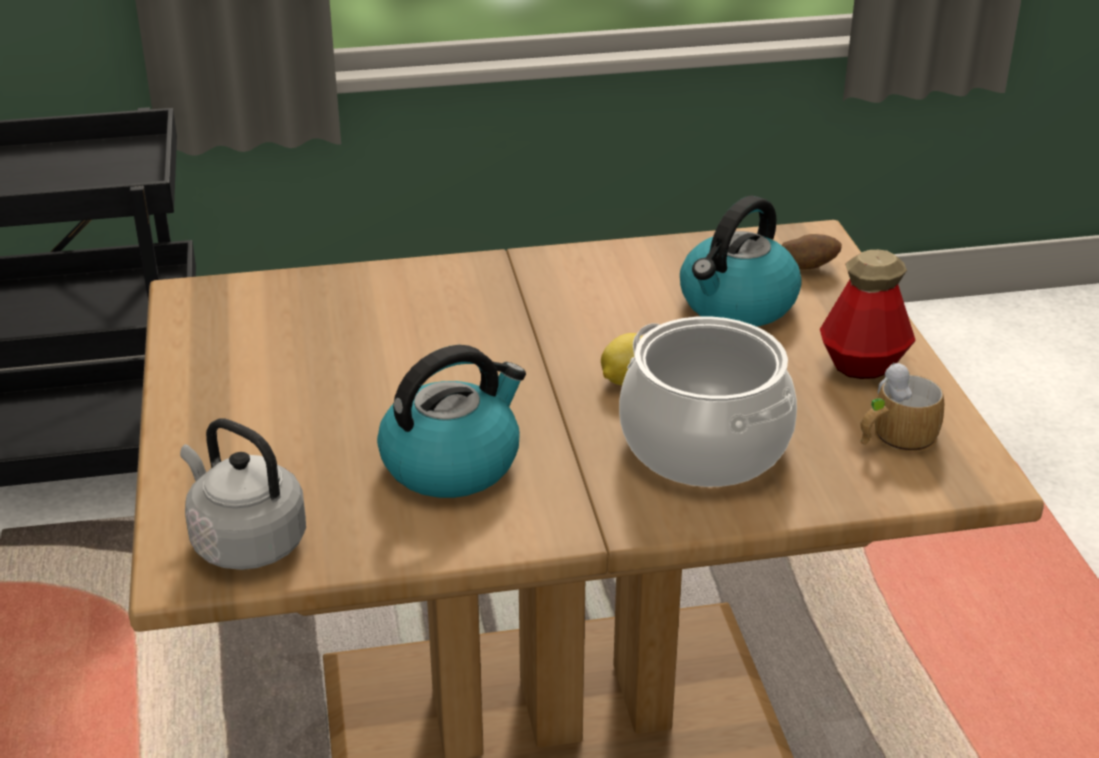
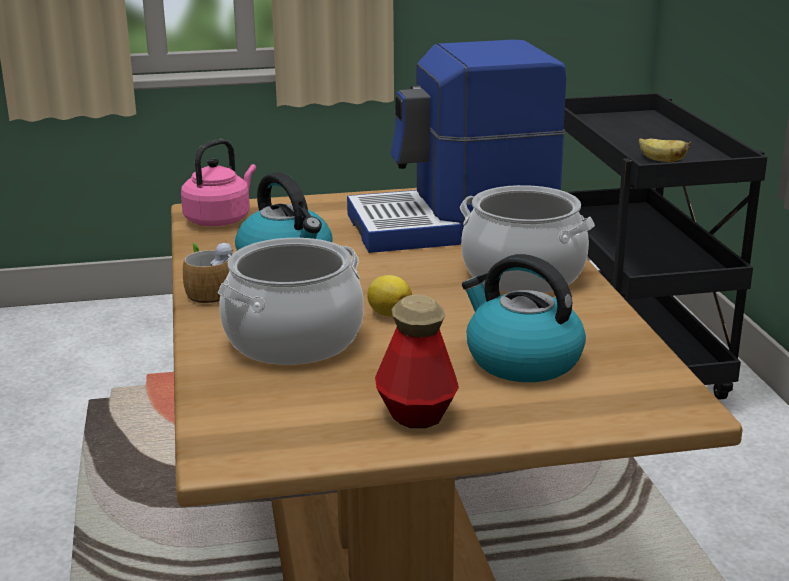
camera: 90 degrees right, 10 degrees down
(78, 182) = (660, 160): none -> banana
(245, 542) = (220, 219): grey kettle -> pink kettle
(333, 331) = (453, 226): none -> coffee machine
(510, 291) = (523, 274): none -> cooking pot
(807, 268) = (608, 398): potato -> none
(894, 438) = (290, 419): mug -> mug (207, 292)

